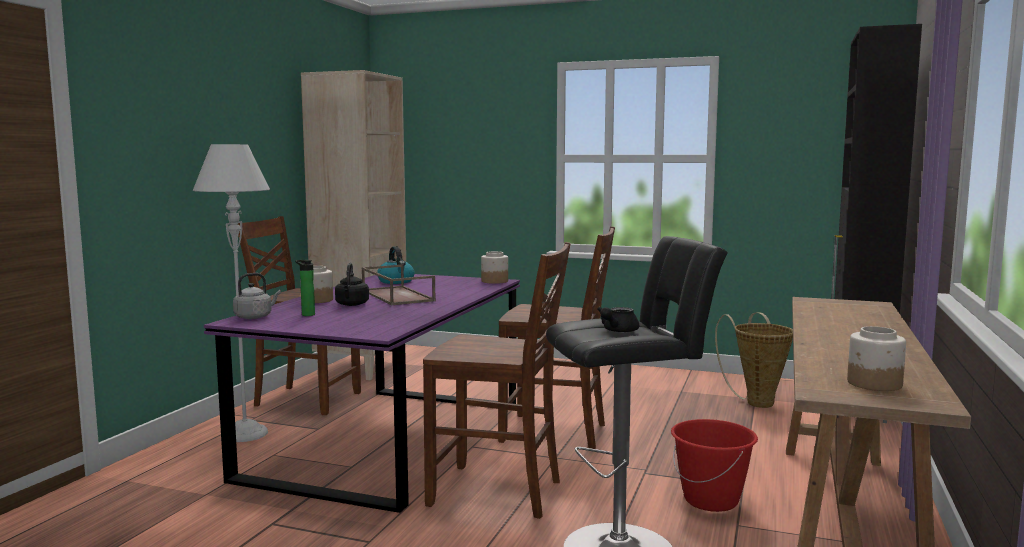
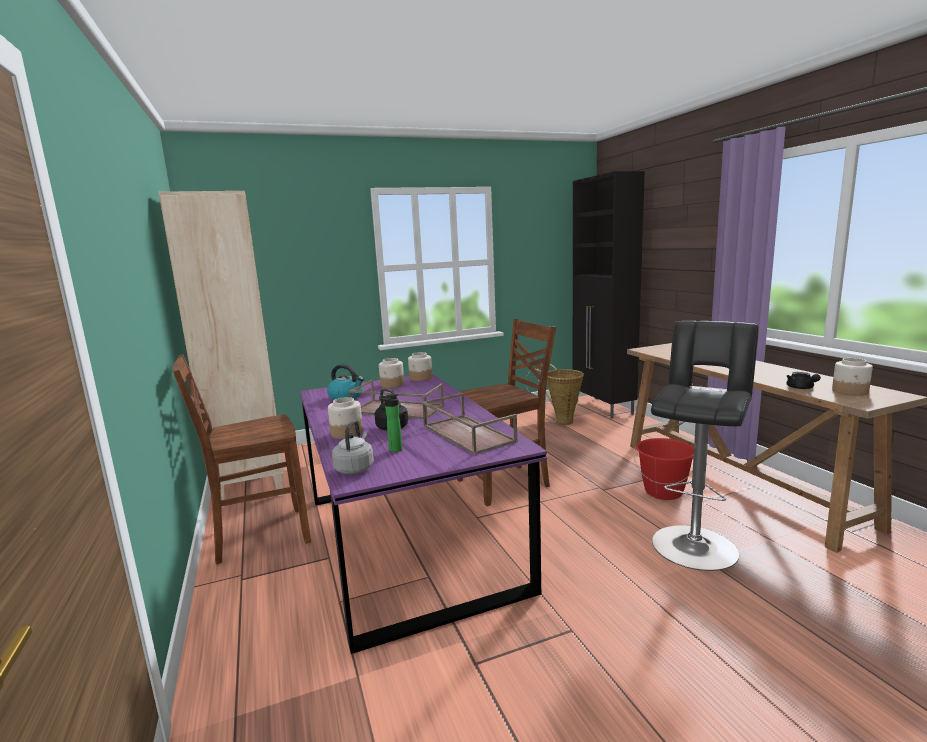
camera: 40 degrees left, 5 degrees up
(245, 434) = (267, 595): grey floor lamp -> none
(380, 319) = (466, 433): none -> brown tray
(455, 281) = (392, 385): none -> jar
(498, 493) = (564, 544): brown chair -> none
(617, 331) = (704, 395): black teapot -> black teapot (801, 388)

